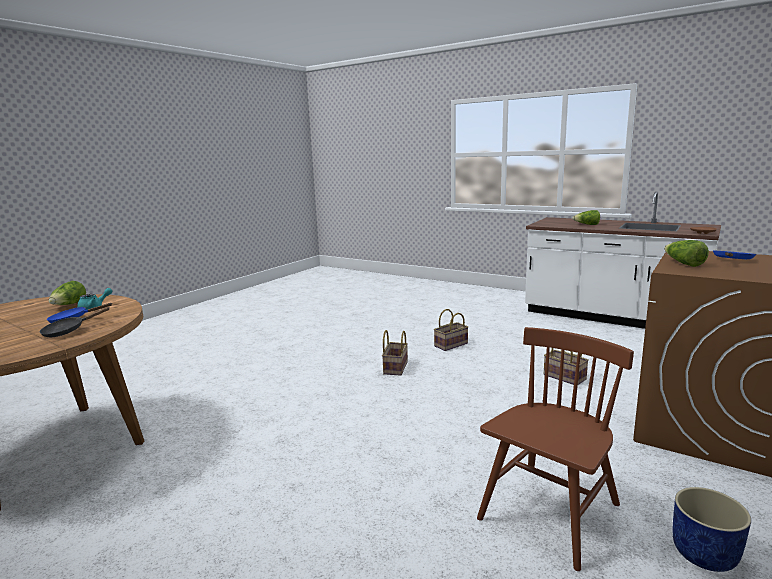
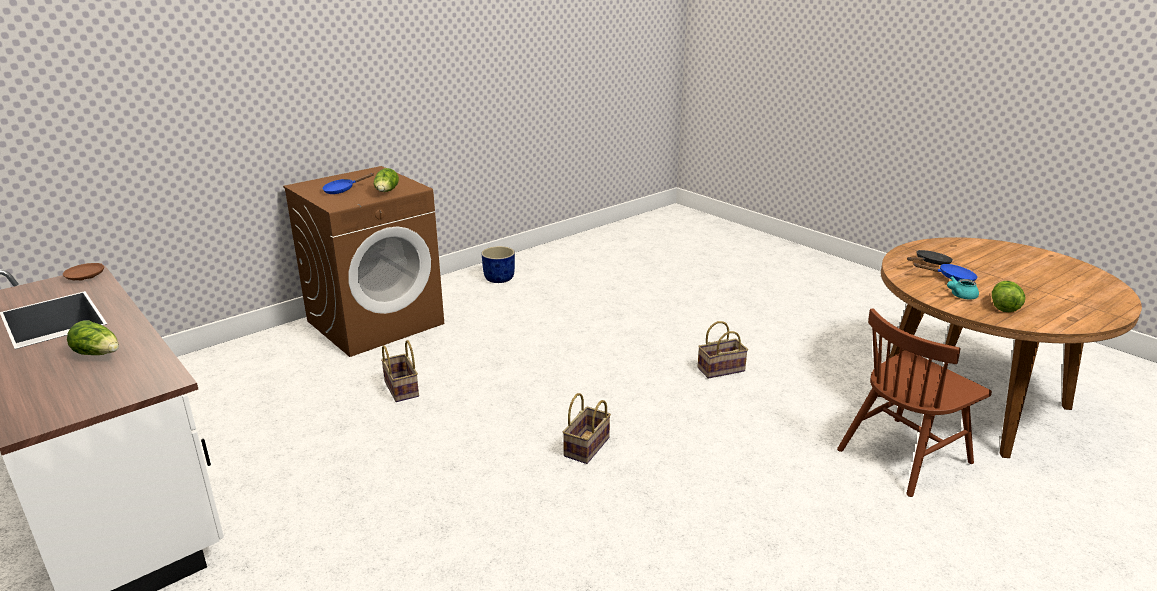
camera: 165 degrees left, 10 degrees up
(451, 345) = (472, 481): basket -> basket (721, 369)
(549, 513) = (556, 301): brown chair -> brown chair (904, 455)

